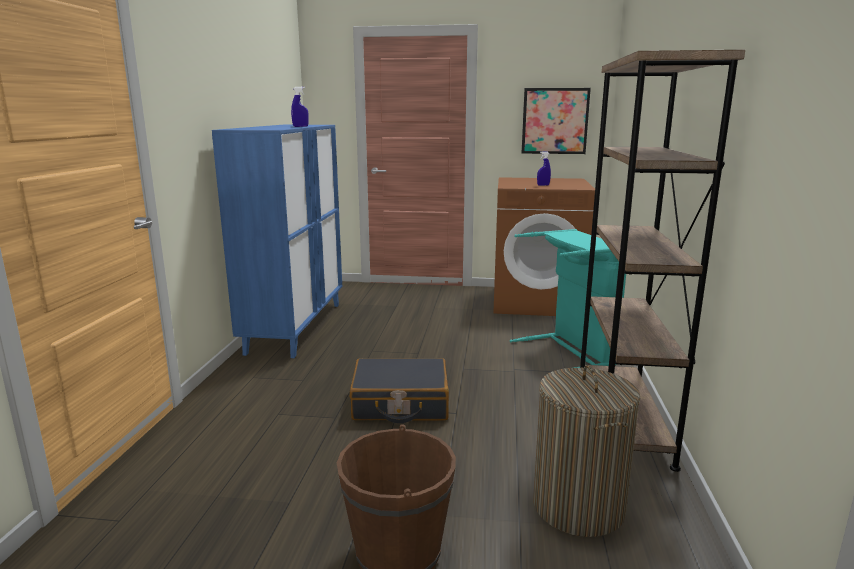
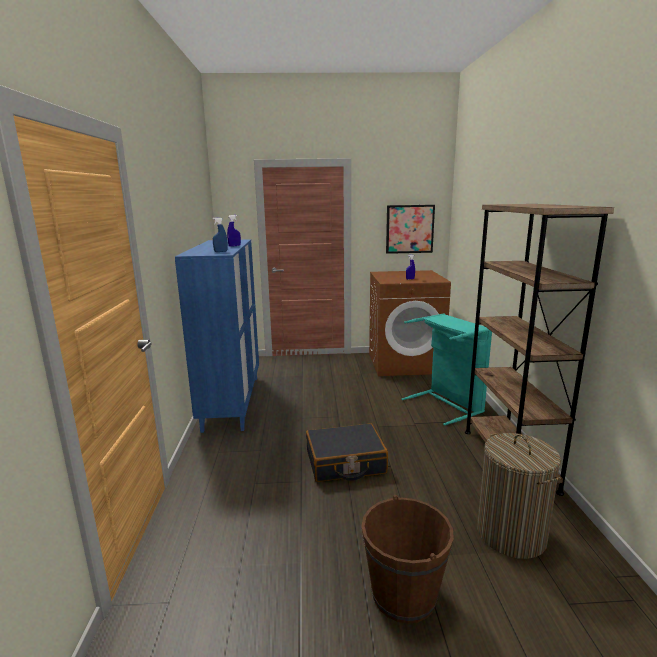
camera: 10 degrees left, 0 degrees up
(272, 128) = (220, 251): none -> blue spray bottle

